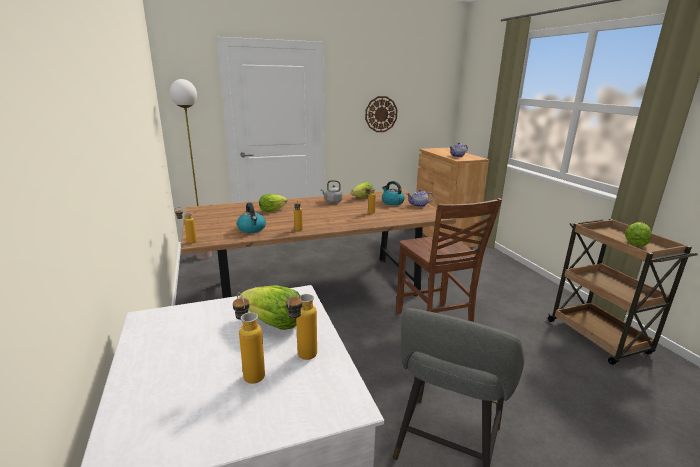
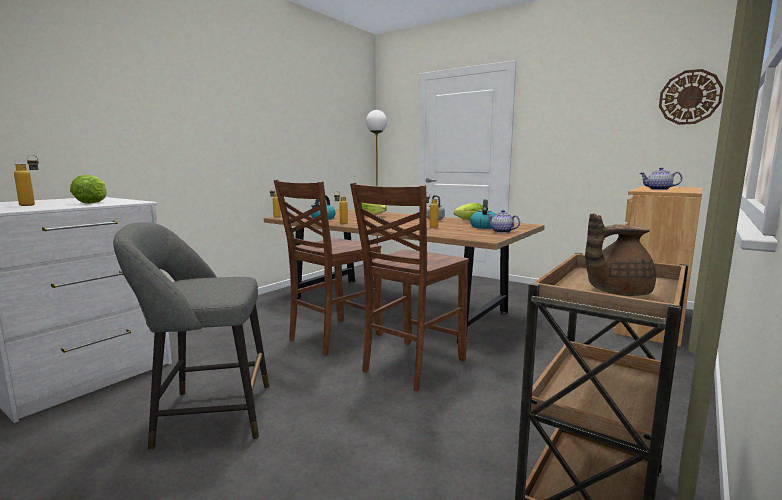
camera: 55 degrees right, 10 degrees down
(302, 359) = (46, 206): bottle -> none
(350, 338) = (333, 337): none -> brown chair
(381, 114) = (588, 138): wall clock -> wall clock (689, 97)
(634, 243) = (615, 292): lettuce -> brown teapot

